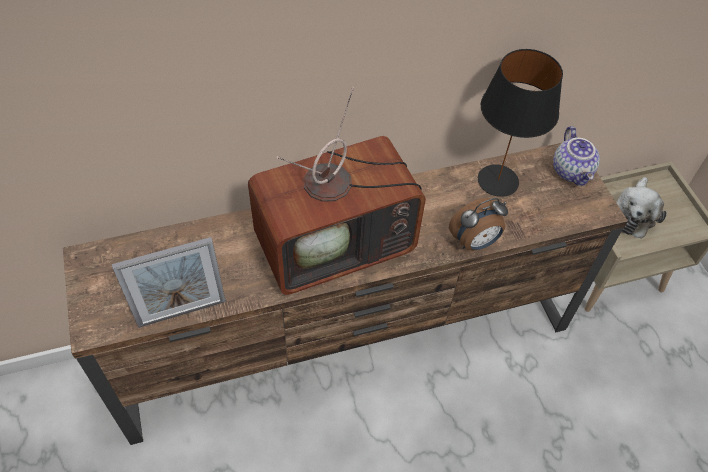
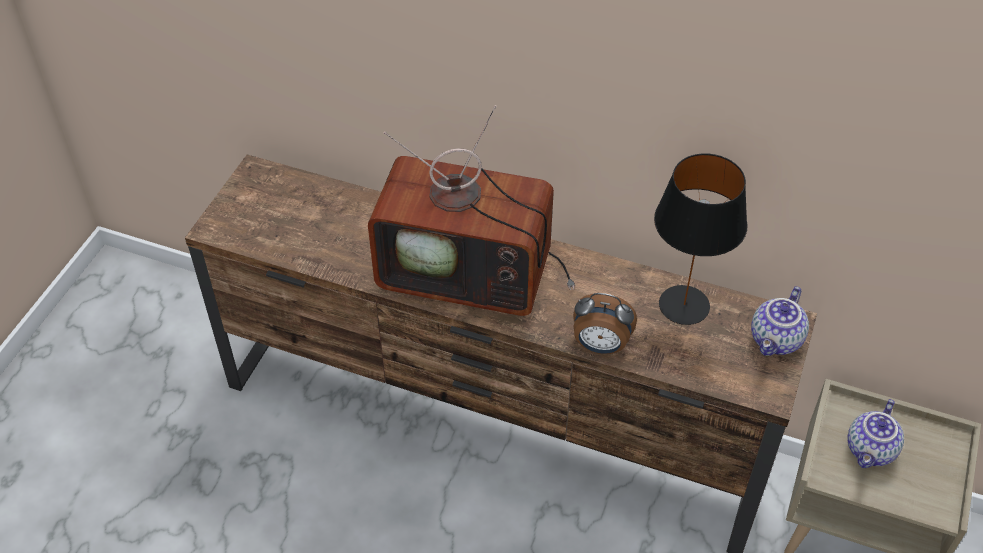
camera: 40 degrees right, 5 degrees down
(182, 312) = (290, 255): picture frame -> none
(632, 214) = (871, 451): plush toy -> teapot

